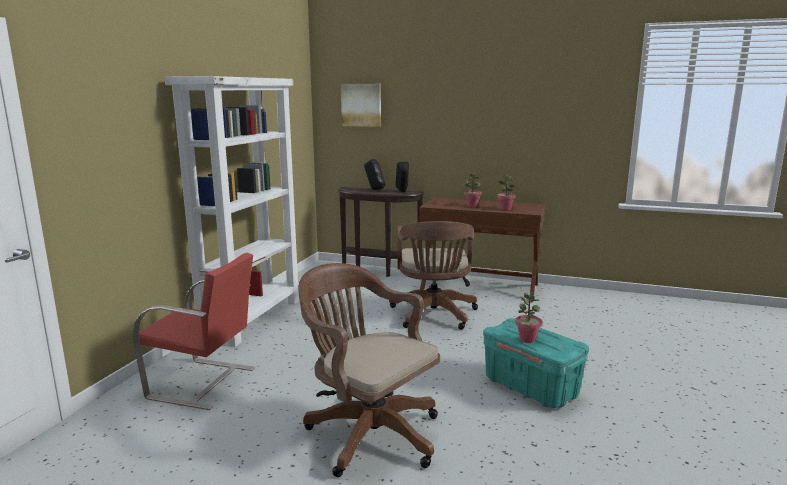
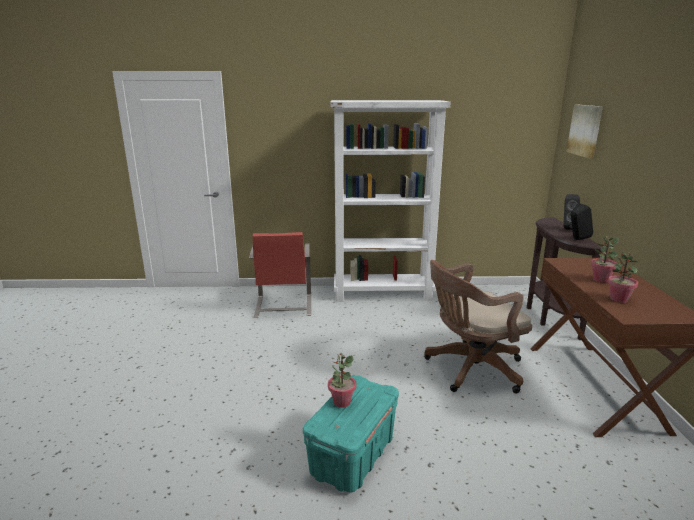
camera: 70 degrees right, 5 degrees up
(368, 432) = (244, 378): brown office chair -> none

